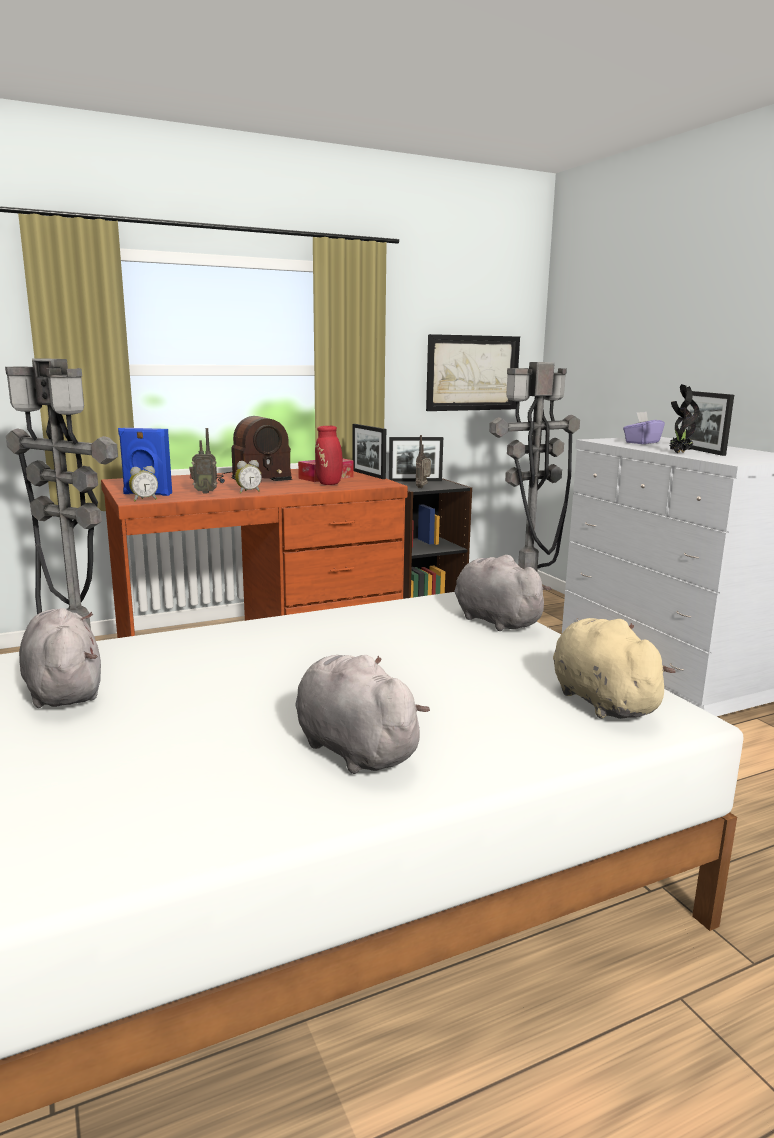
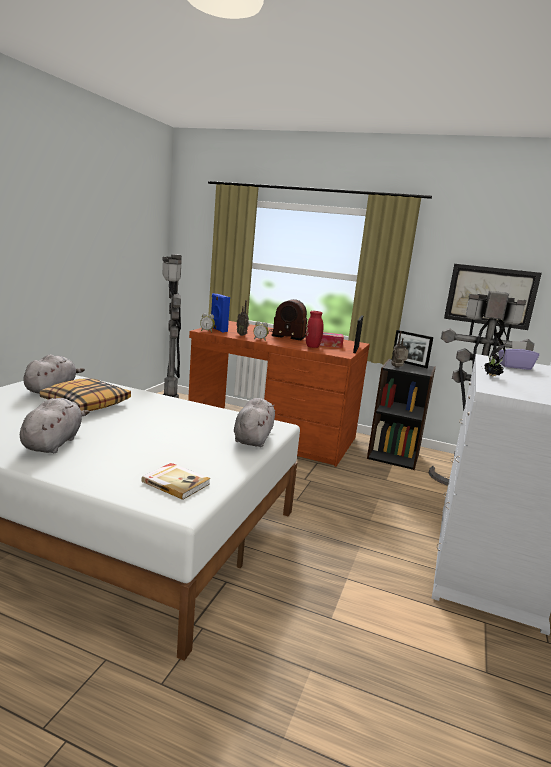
camera: 45 degrees right, 0 degrees up
(193, 680) = (86, 403): none -> pillow
(600, 700) = (176, 482): beige plush toy -> book
(701, 451) = (525, 381): picture frame -> none

